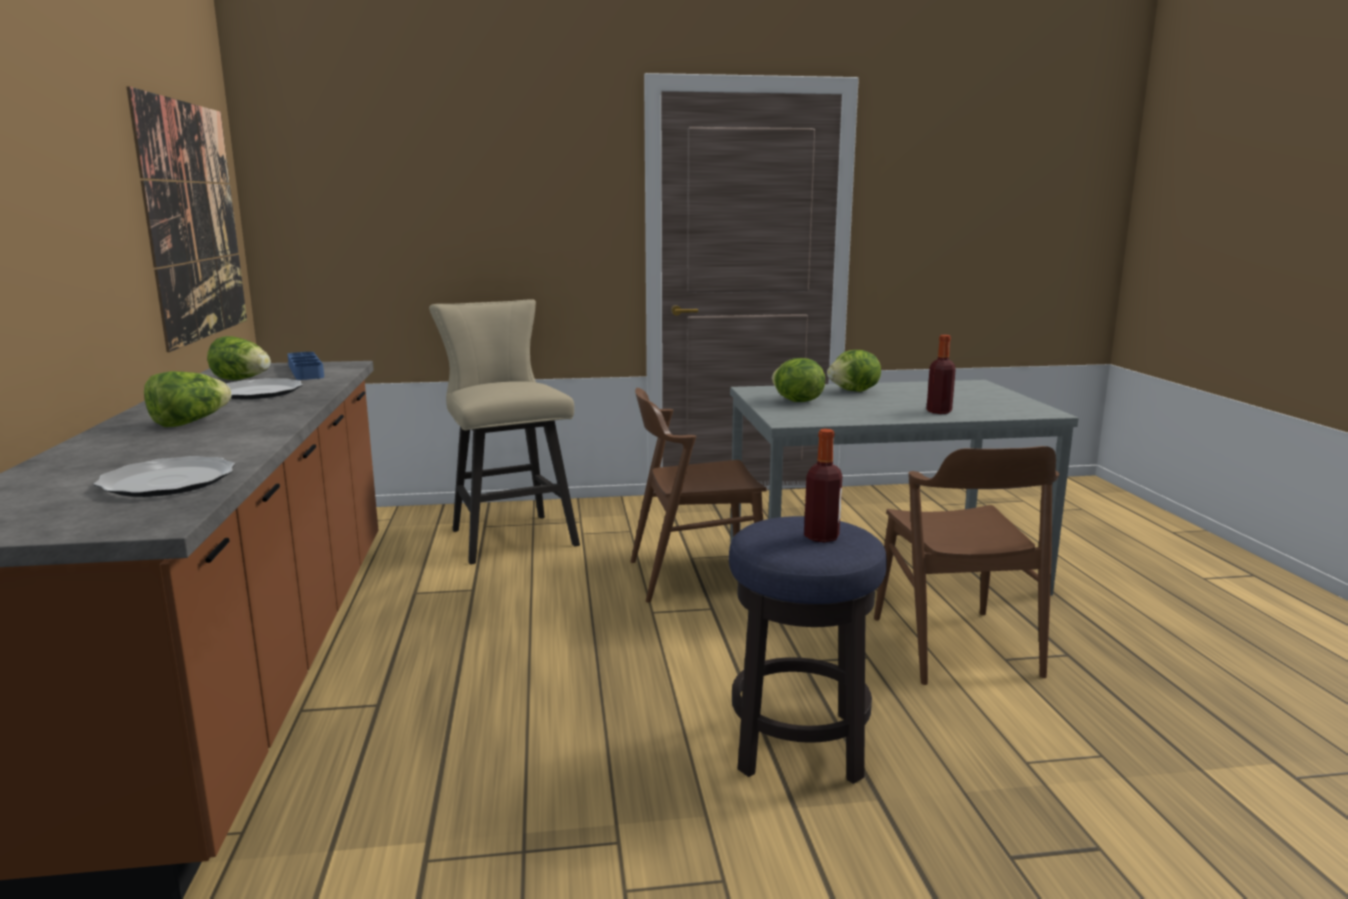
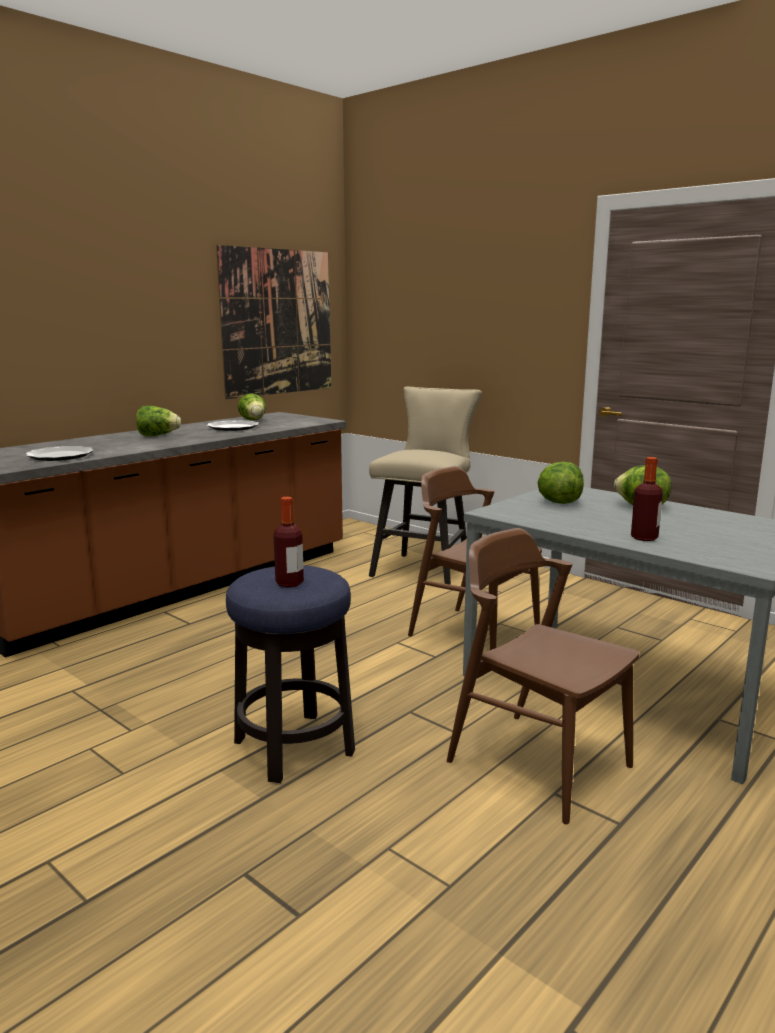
camera: 50 degrees right, 0 degrees up
(306, 371) = (294, 421): blue tray -> none
(955, 646) = (538, 763): brown chair -> brown chair turned 90 degrees clockwise

